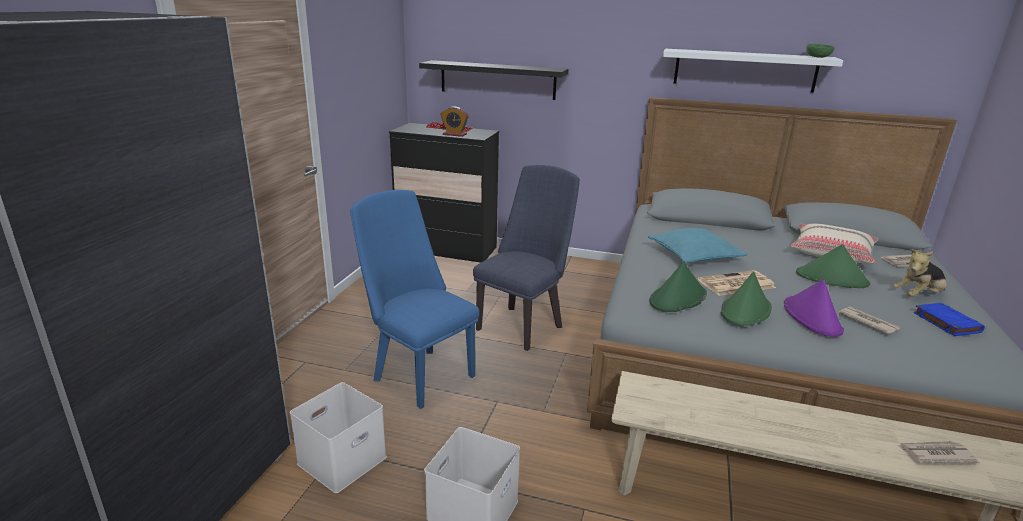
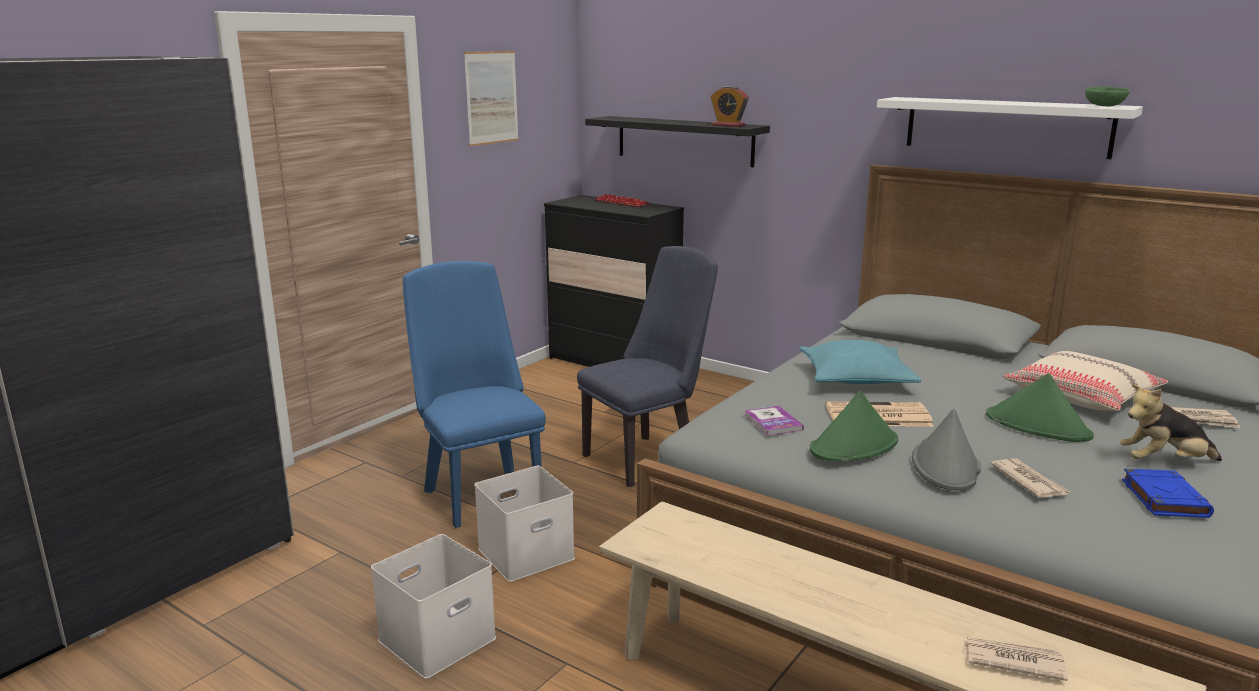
camera: 20 degrees right, 5 degrees down
(342, 459) = (338, 561): white storage box -> white storage box (526, 552)
(354, 46) = (491, 97): none -> picture
(454, 134) = (619, 209): alarm clock -> alarm clock (728, 125)
(677, 299) = (773, 422): green hat -> book
(812, 317) = (946, 465): purple hat -> grey hat

